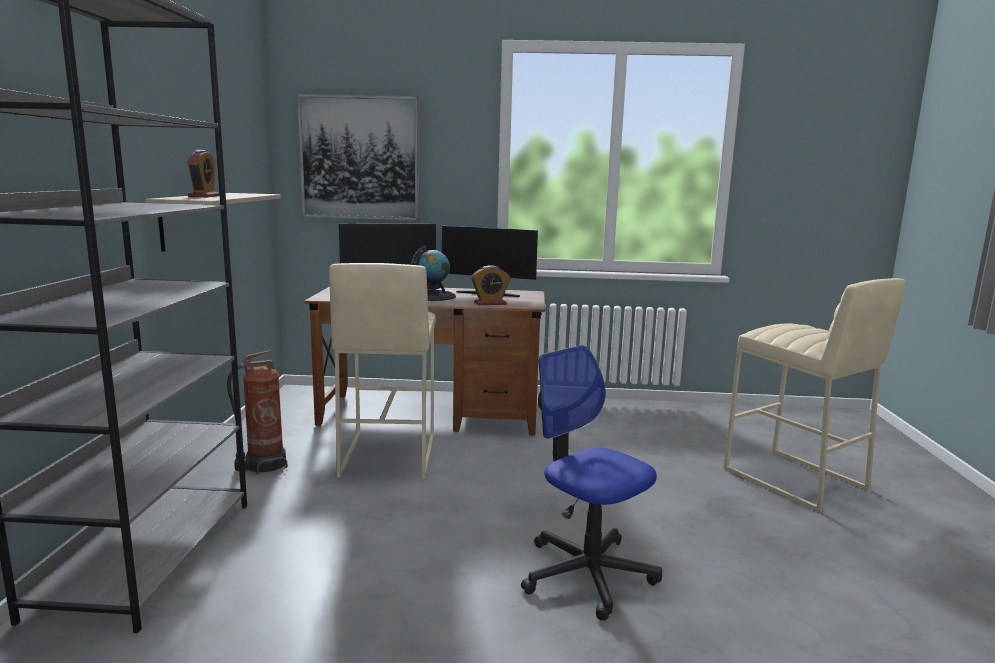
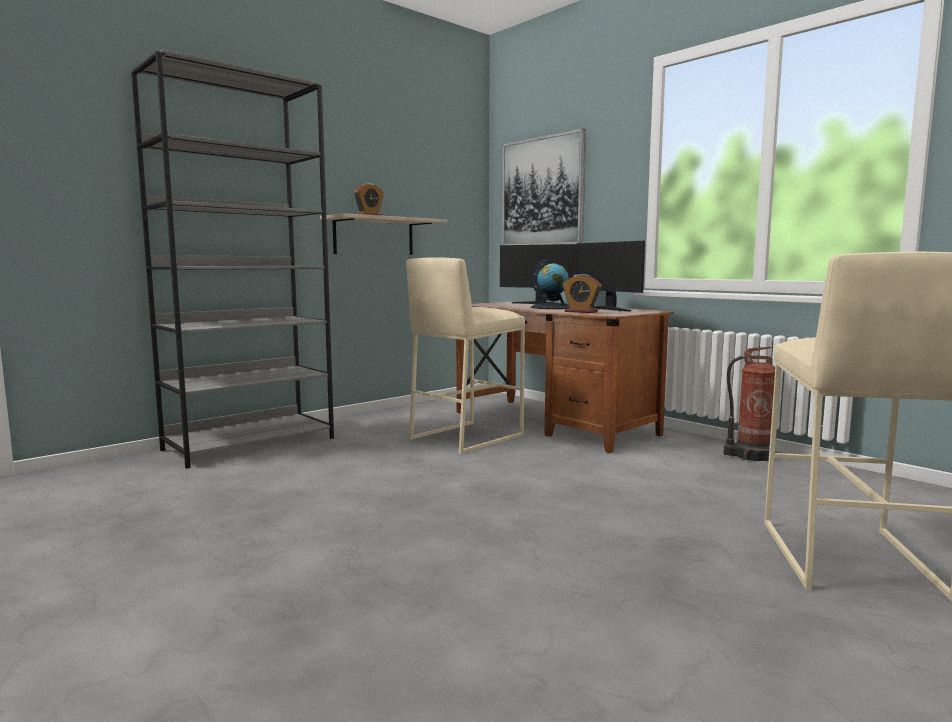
camera: 45 degrees right, 5 degrees down
(263, 465) = (384, 423): fire extinguisher -> fire extinguisher (750, 456)
(587, 573) = (443, 533): office chair -> none

